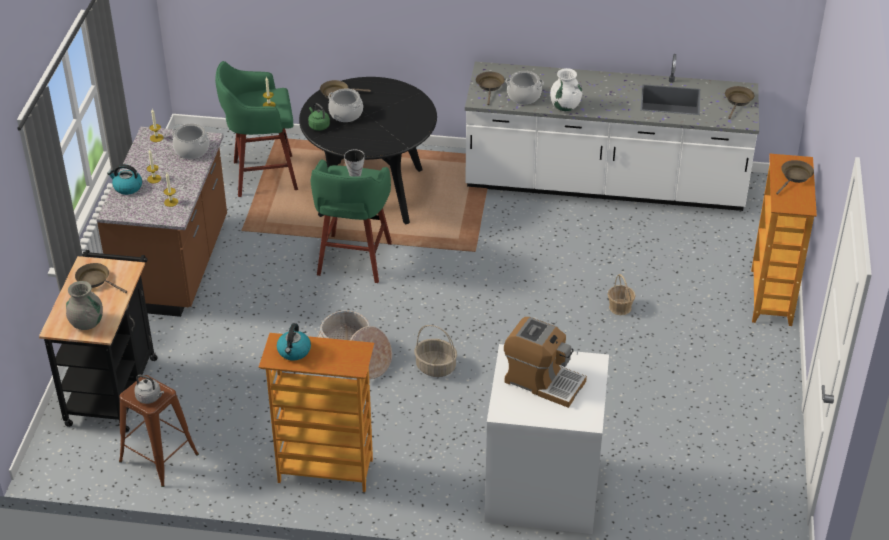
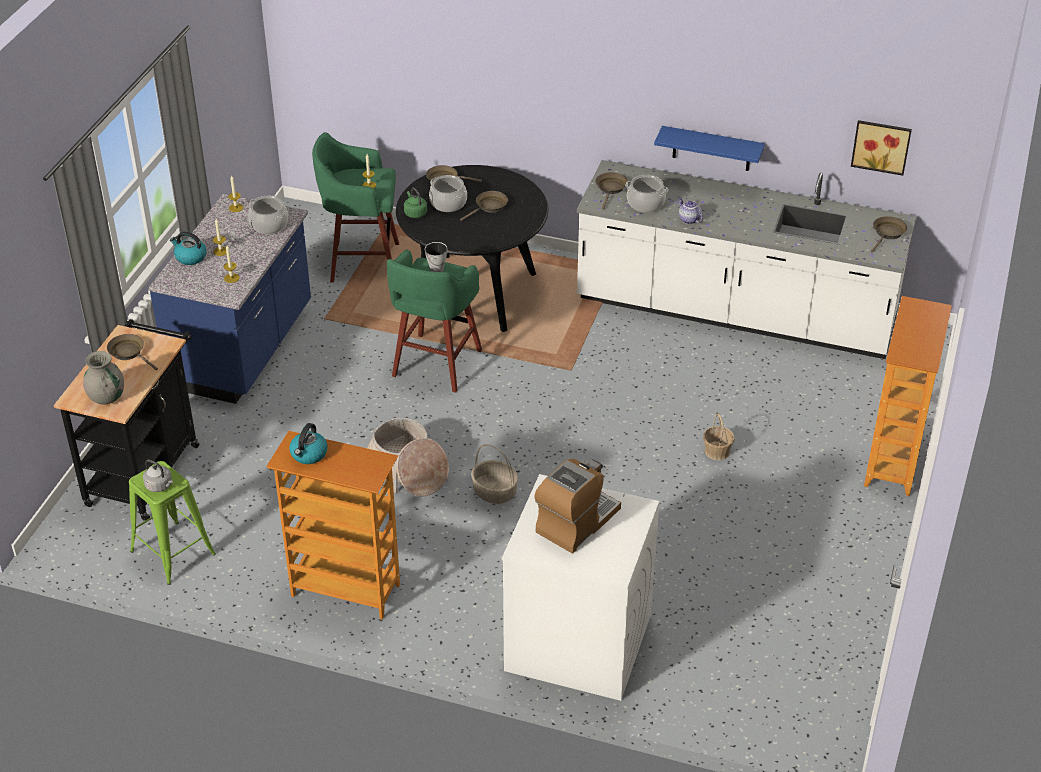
camera: 10 degrees right, 0 degrees up
(159, 458) = (173, 553): brown stool -> green stool
(175, 266) = (244, 348): brown counter -> blue counter
(543, 381) = (576, 522): coffee machine -> coffee machine turned 90 degrees counterclockwise
(565, 106) = (688, 219): white vase -> teapot
(574, 42) = (711, 149): none -> blue shelf
(725, 25) = (881, 145): none -> picture
(795, 177) = (924, 325): brown frying pan -> brown frying pan (489, 207)

